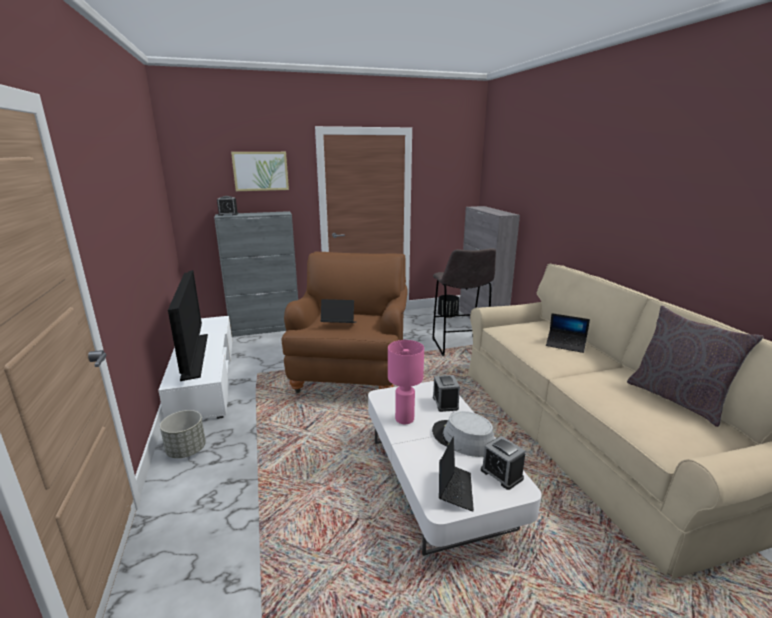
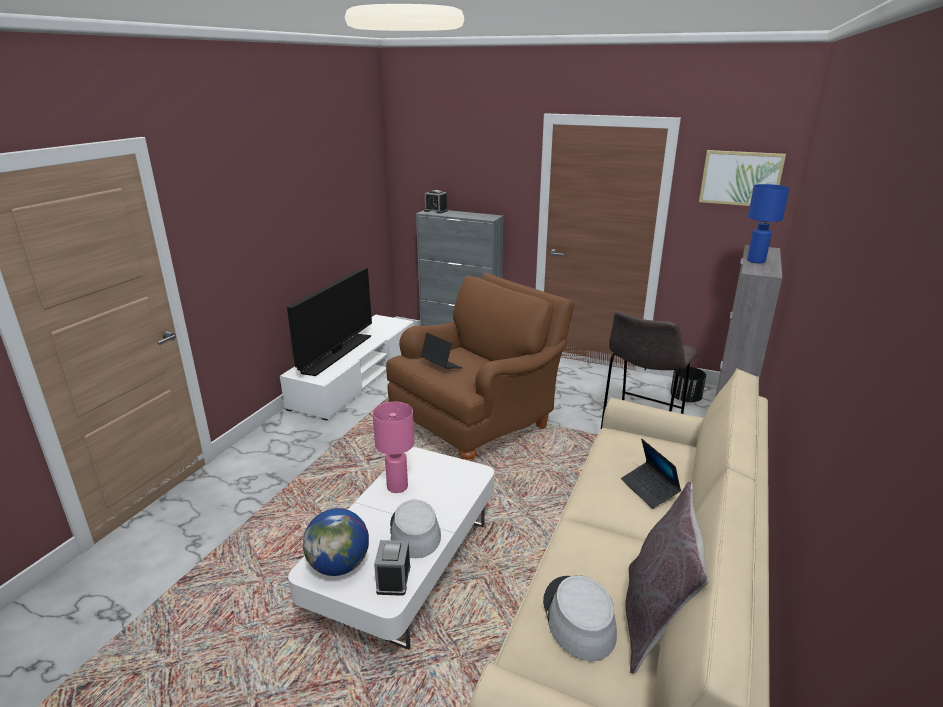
camera: 40 degrees right, 5 degrees up
(186, 450) = (275, 436): grey planter -> none
(260, 171) = (477, 165): picture -> picture (740, 178)
(445, 403) = (455, 491): alarm clock -> none
(454, 489) = (339, 566): laptop -> globe
(490, 211) = (756, 261): none -> blue table lamp
(657, 417) = (578, 618): none -> grey hat

